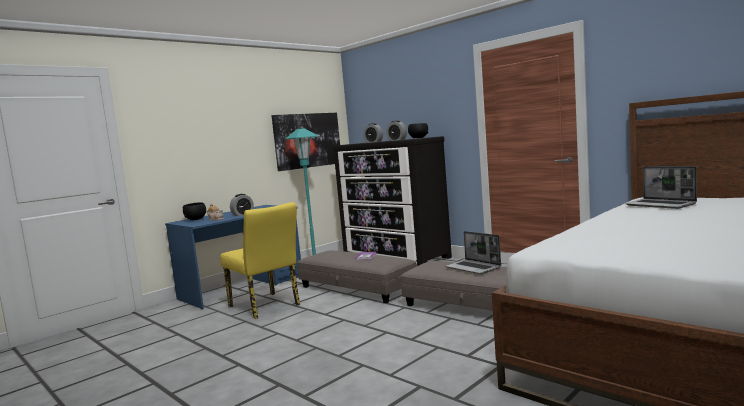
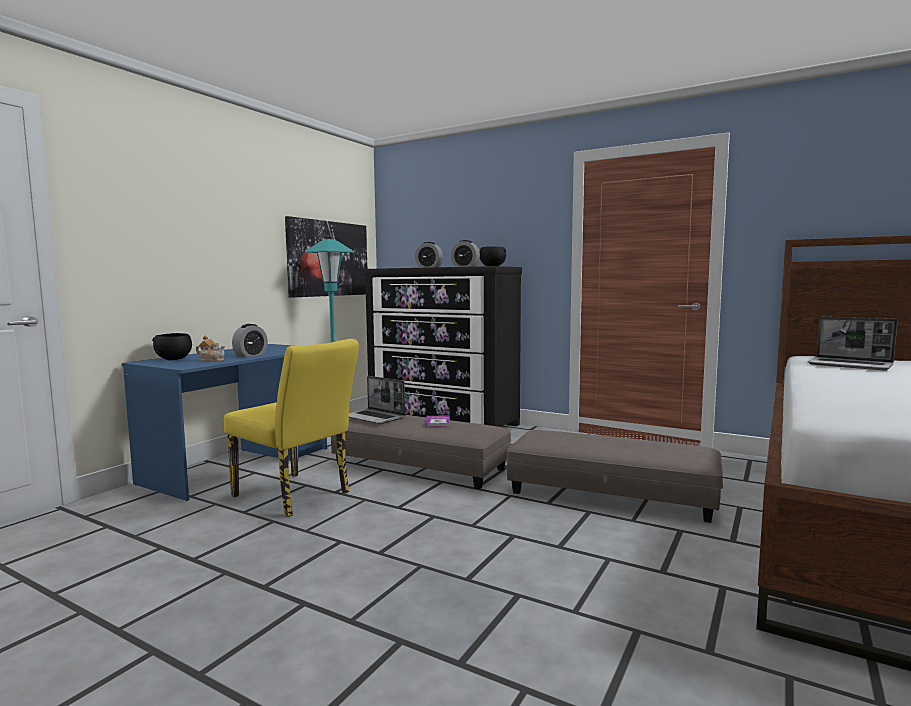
camera: 15 degrees left, 0 degrees up
(473, 268) = (609, 441): laptop -> laptop (375, 417)

